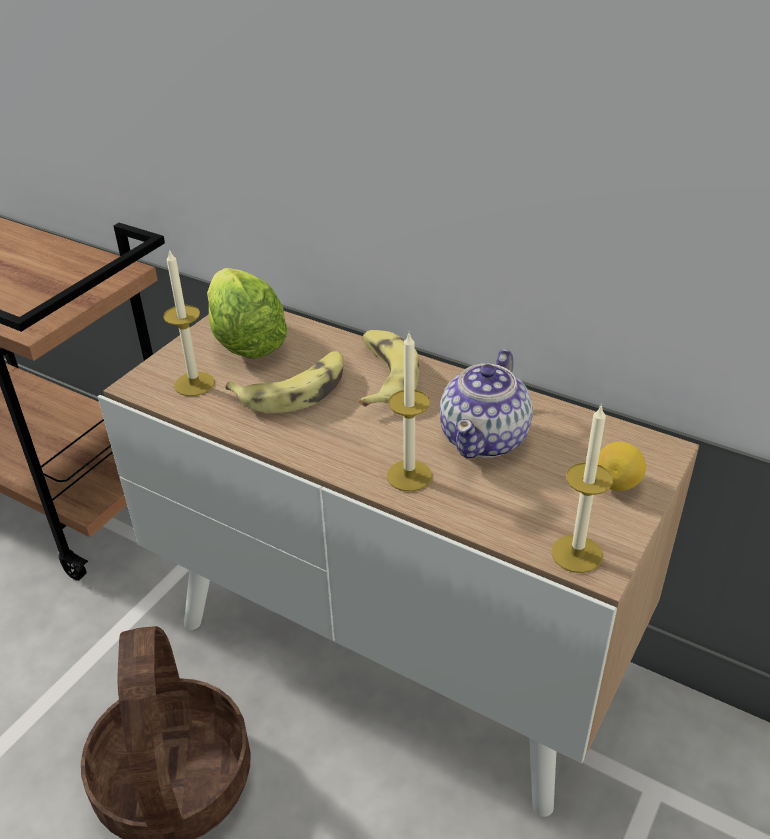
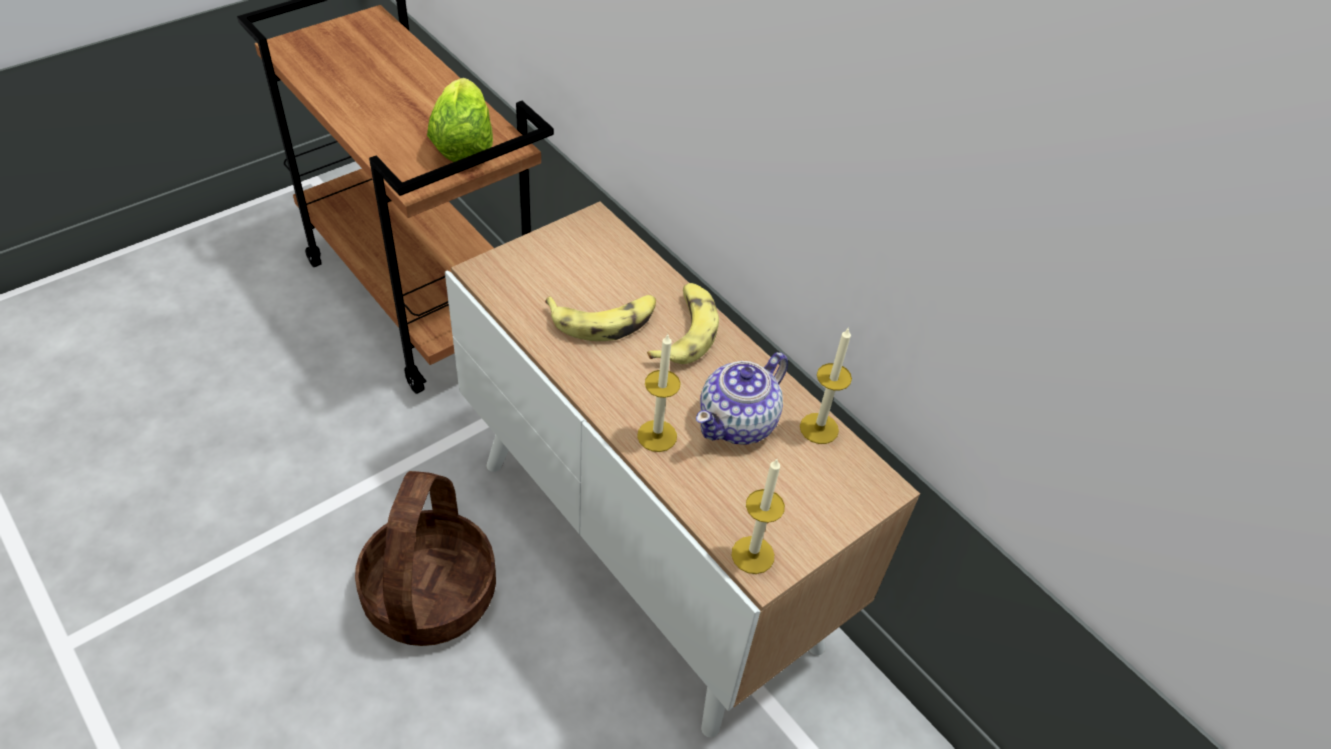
camera: 15 degrees right, 10 degrees up
(194, 384) = (525, 286): candle -> candle (819, 428)
(246, 342) = (586, 256): lettuce -> lettuce (462, 145)
(617, 484) = (824, 505): lemon -> none

